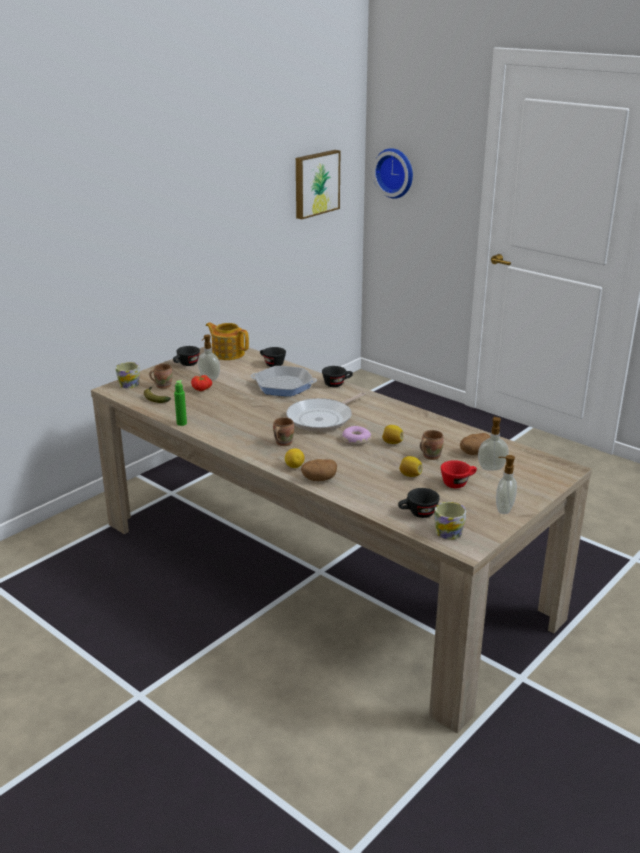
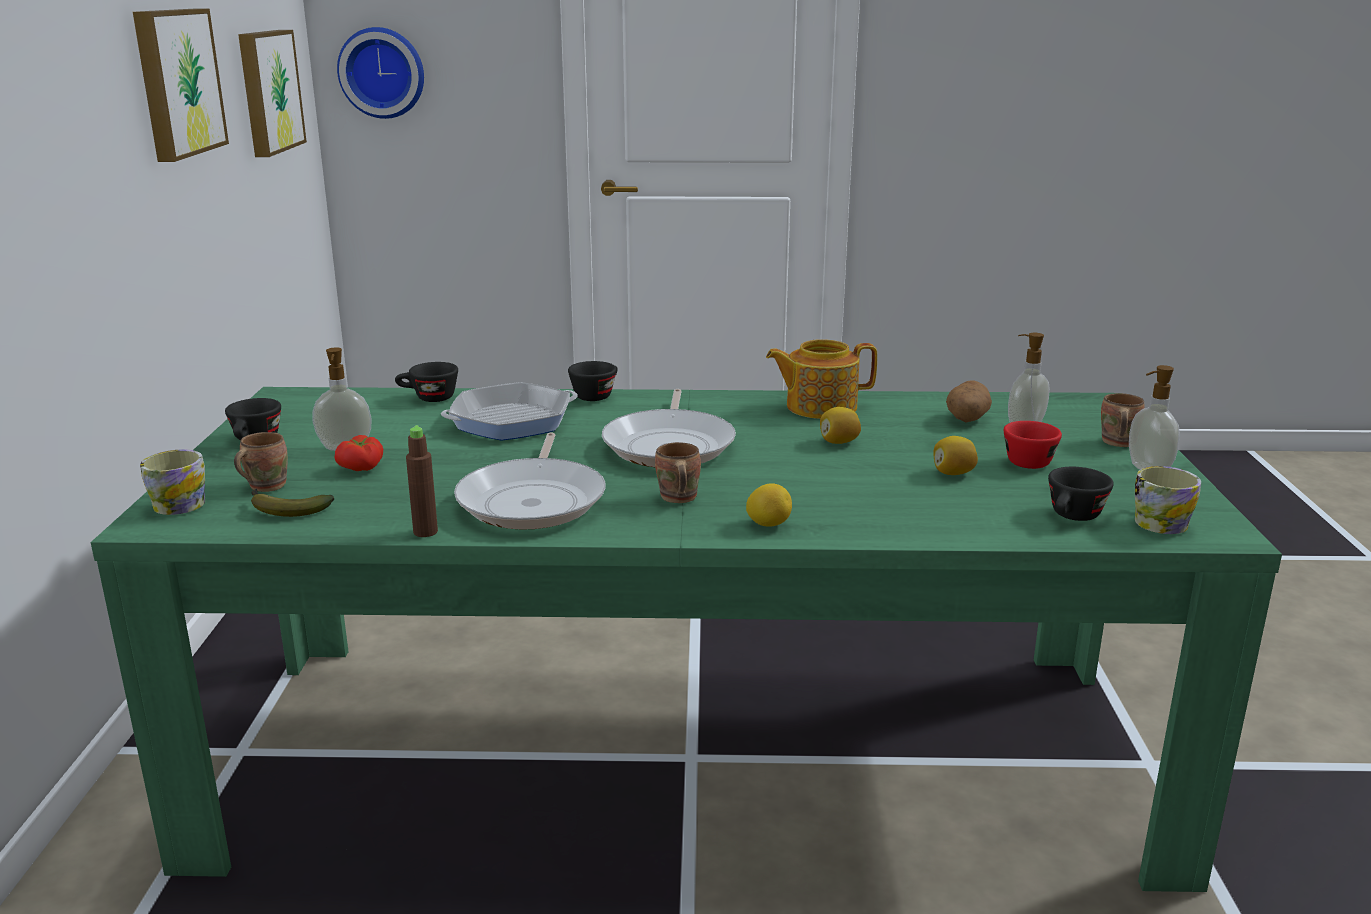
camera: 40 degrees left, 5 degrees down
(181, 423) = (425, 532): green bottle -> brown bottle
(228, 353) = (313, 404): teapot -> teapot (819, 407)
(234, 424) = (534, 500): none -> frying pan
(238, 188) = (176, 82): none -> picture
(319, 479) = (844, 527): potato -> none
(320, 568) = (685, 753): beige dining table -> green dining table
(356, 440) = (782, 456): donut -> none
(430, 456) = (923, 441): brown mug -> brown mug (1116, 443)

